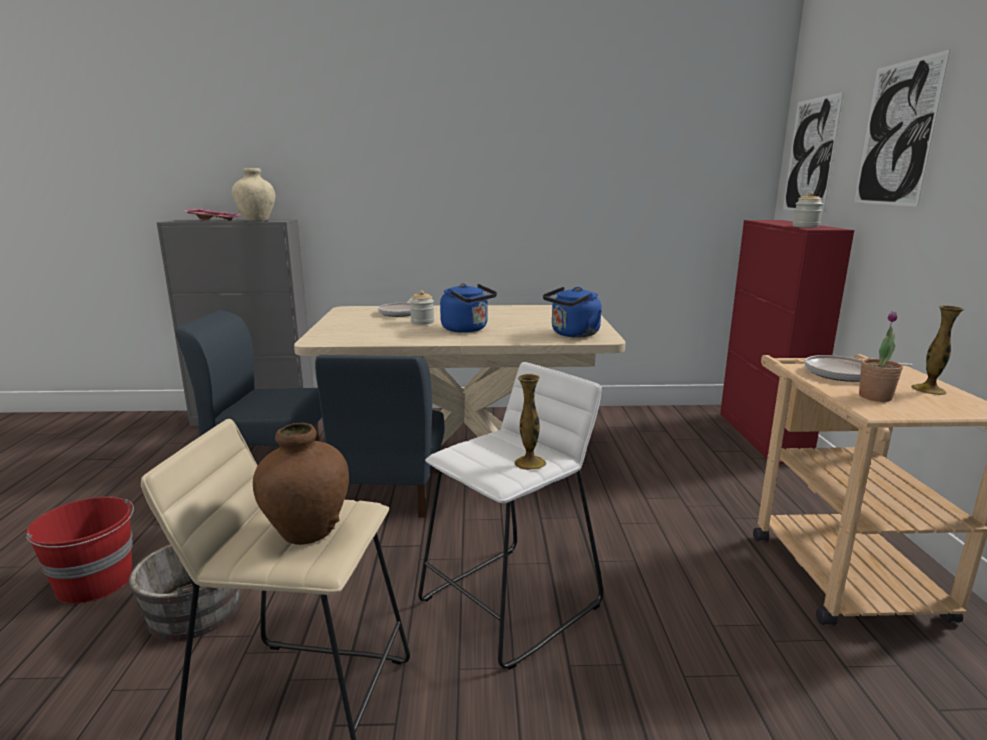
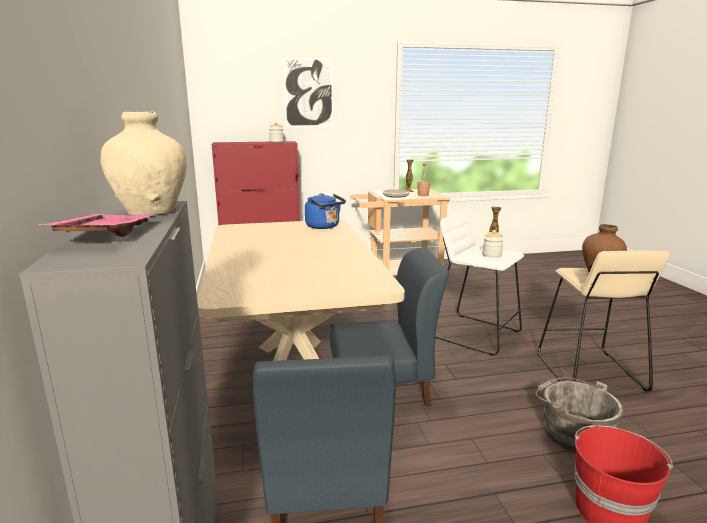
camera: 100 degrees left, 0 degrees up
(401, 312) = (247, 273): frying pan -> none
(422, 322) = (292, 262): jar -> jar (492, 255)
(467, 329) = (317, 248): blue kettle -> none
(810, 155) = (229, 100): picture -> none

